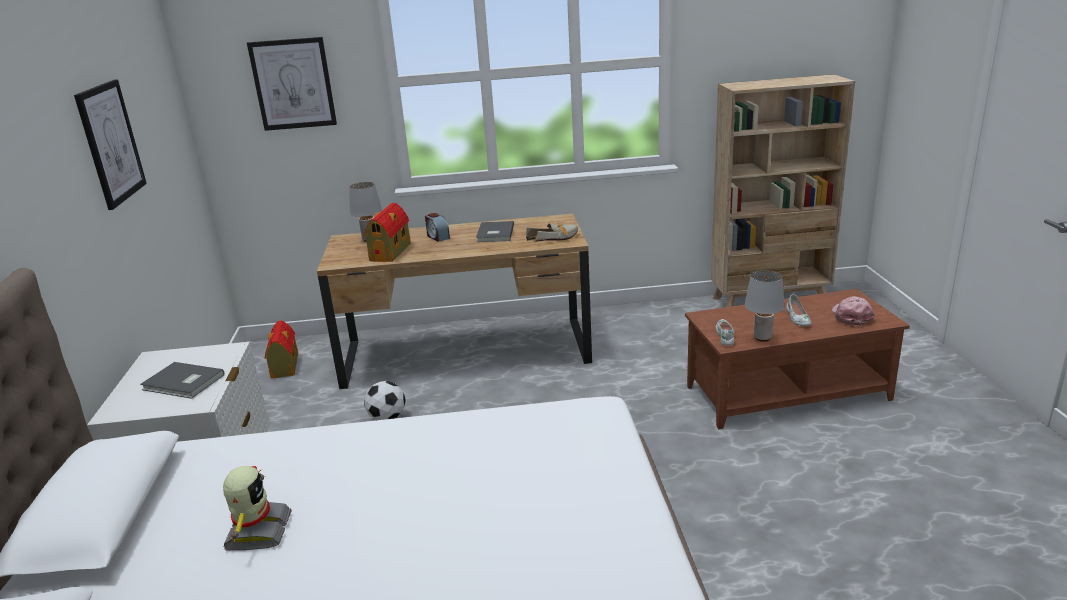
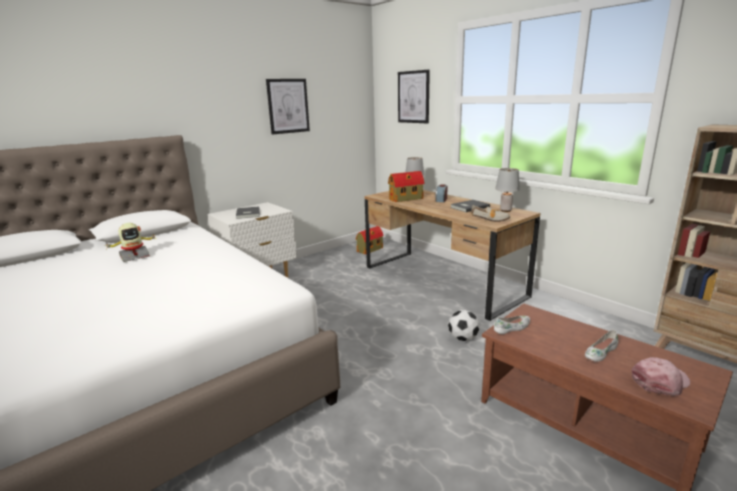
camera: 55 degrees right, 5 degrees down
(387, 418) = (357, 287): football -> football (463, 338)
(762, 338) = (534, 344): grey table lamp -> grey table lamp (505, 210)

